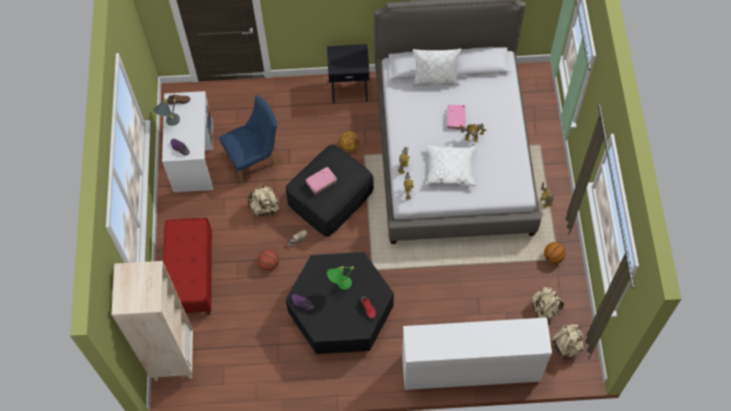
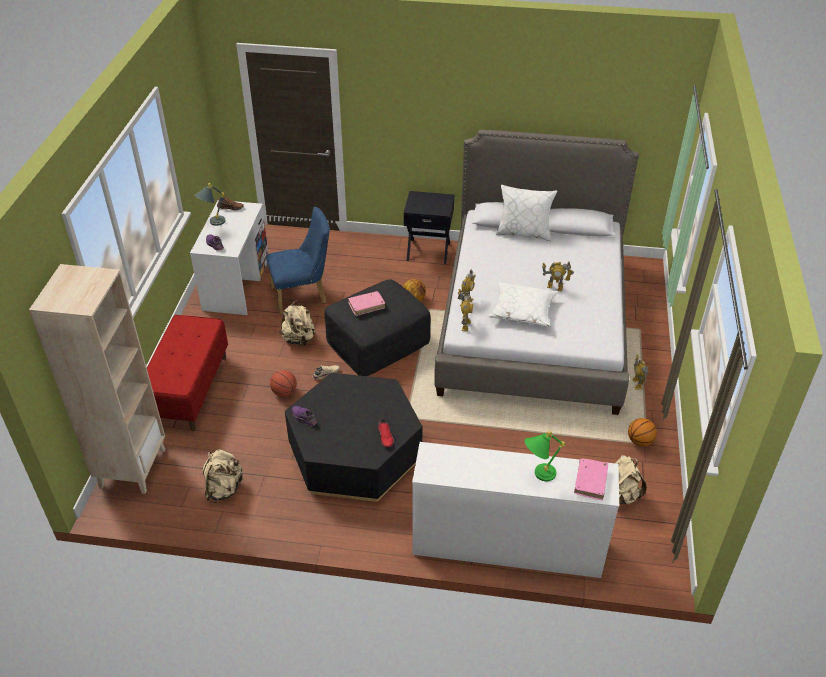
camera: 10 degrees right, 20 degrees down
(339, 285) = (356, 408): green table lamp -> green table lamp (537, 475)
(456, 118) = (540, 268): pink book -> pink book (590, 482)
(566, 345) = (644, 542): beige backpack -> beige backpack (224, 489)

